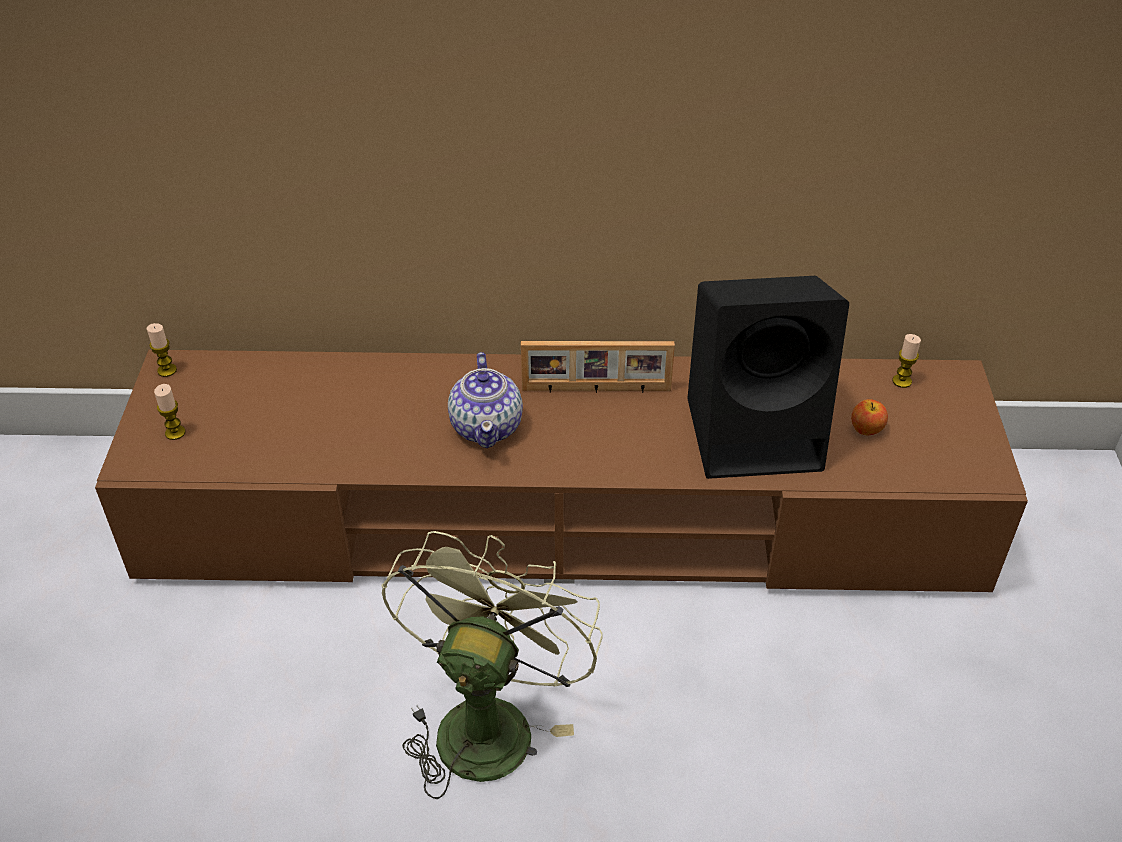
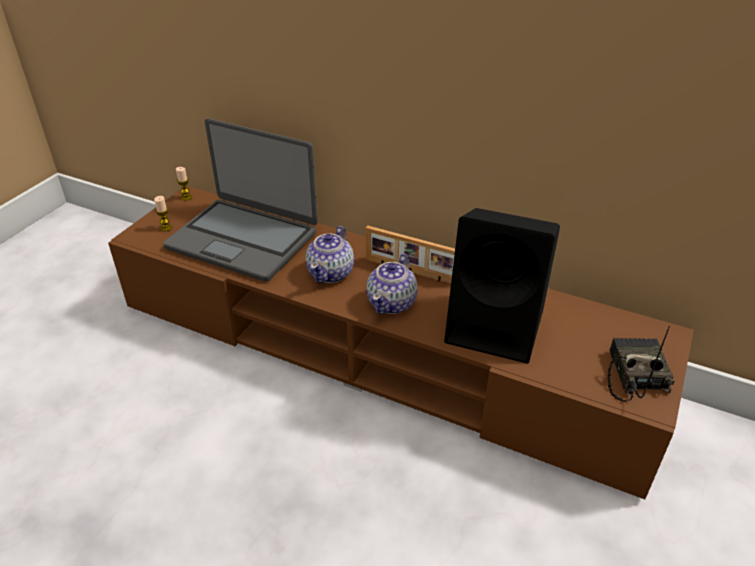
camera: 25 degrees right, 5 degrees down
(316, 413) = (243, 239): none -> laptop
(487, 719) = (258, 451): green fan -> none
(602, 444) = (392, 303): none -> teapot
(866, 429) = (577, 347): apple -> none
(902, 381) = (623, 325): candle -> none
(948, 442) = (633, 374): none -> radio

